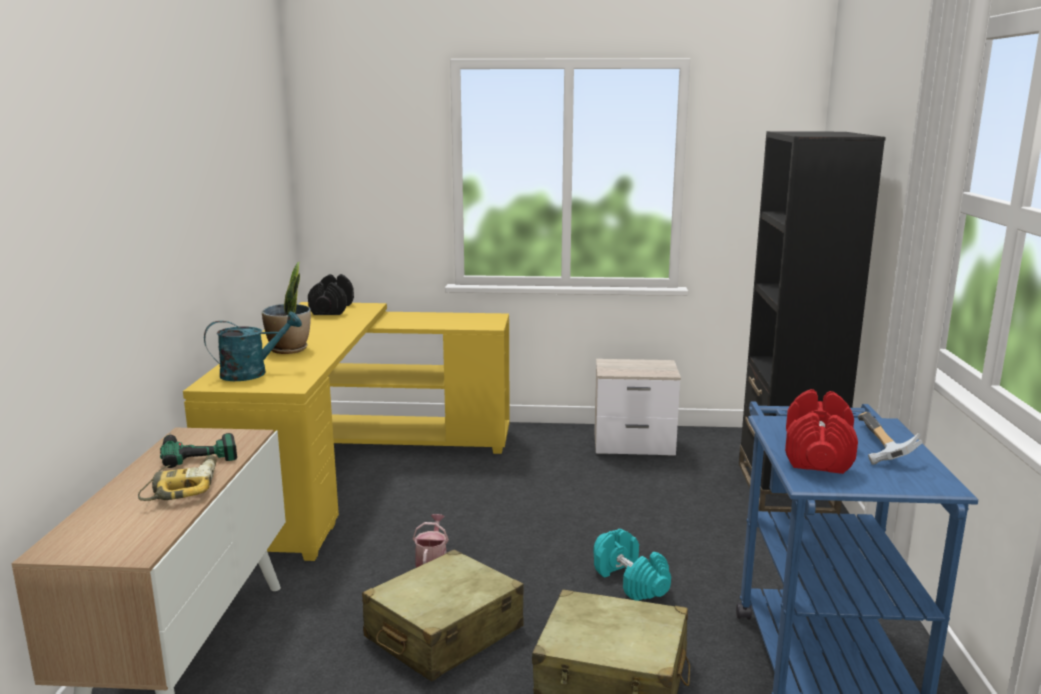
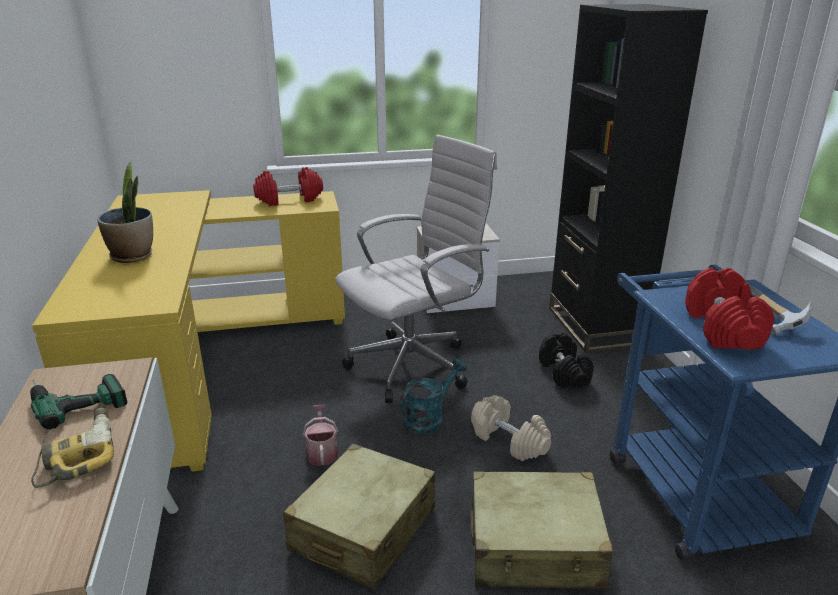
camera: 15 degrees left, 10 degrees up
(252, 373) = (105, 291): turquoise watering can -> turquoise watering can (429, 418)
(332, 309) = (155, 202): black dumbbell -> black dumbbell (563, 373)
(461, 317) = (289, 199): none -> red dumbbell
(561, 499) = (415, 365): none -> white office chair
(631, 581) = (509, 440): turquoise dumbbell -> beige dumbbell

